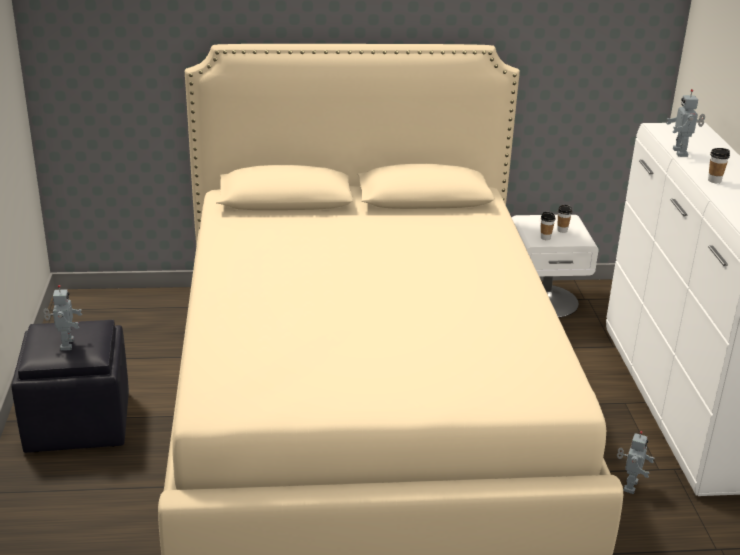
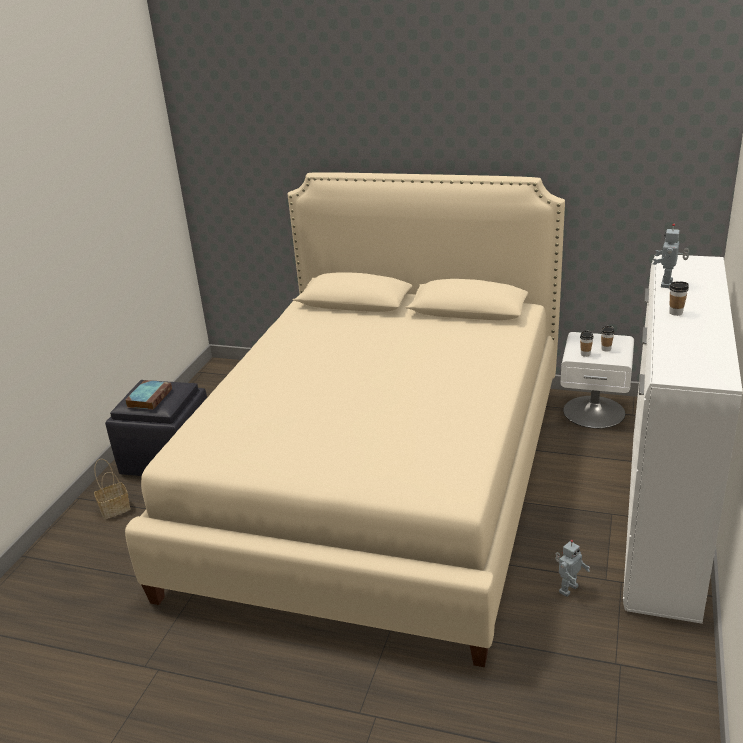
camera: 25 degrees right, 0 degrees up
(46, 496) = (116, 508): none -> basket
(65, 344) = (149, 397): toy robot -> book

